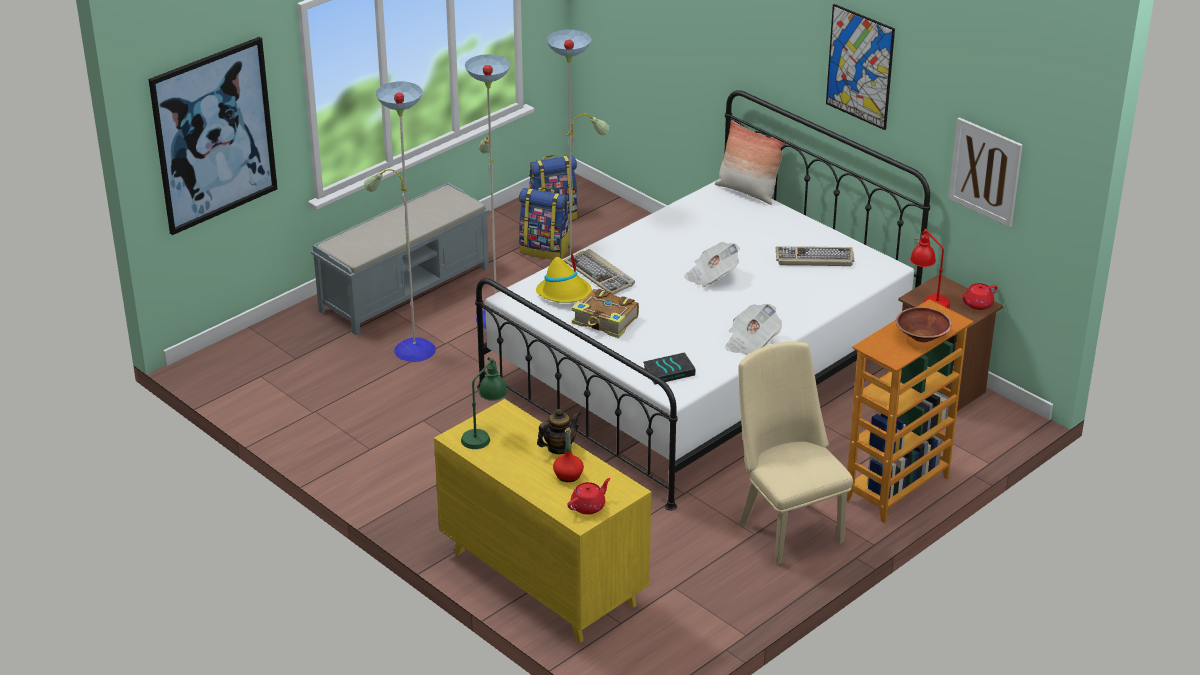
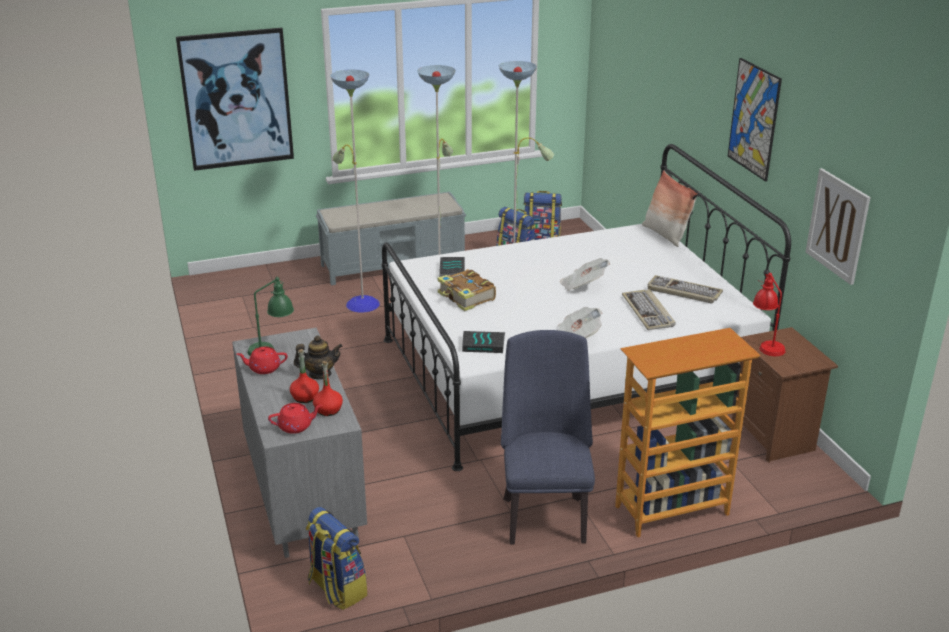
camera: 25 degrees right, 5 degrees down
(542, 578) = (303, 494): yellow dresser -> grey dresser
(565, 293) = (453, 271): yellow hat -> book
(600, 275) = (493, 265): keyboard -> keyboard (648, 312)
(603, 481) = (328, 410): none -> red bottle
(653, 654) = (336, 589): none -> backpack
(786, 527) = (544, 514): beige chair -> blue chair
(922, 336) = (697, 355): brown bowl -> none
(977, 304) = (812, 359): red teapot -> red teapot (264, 368)

